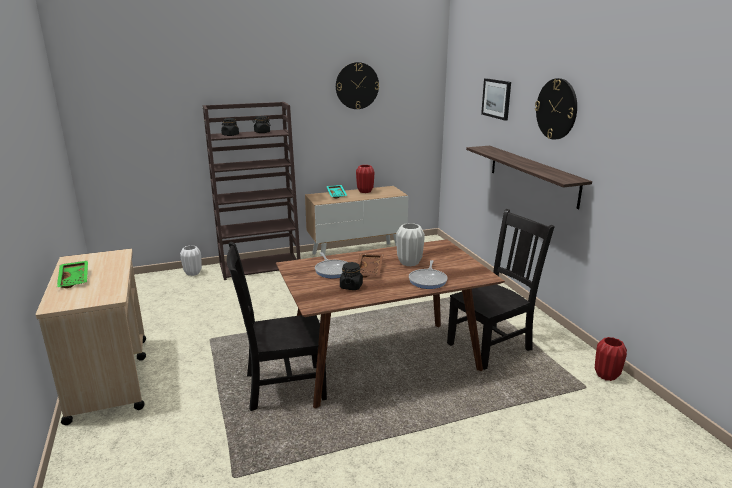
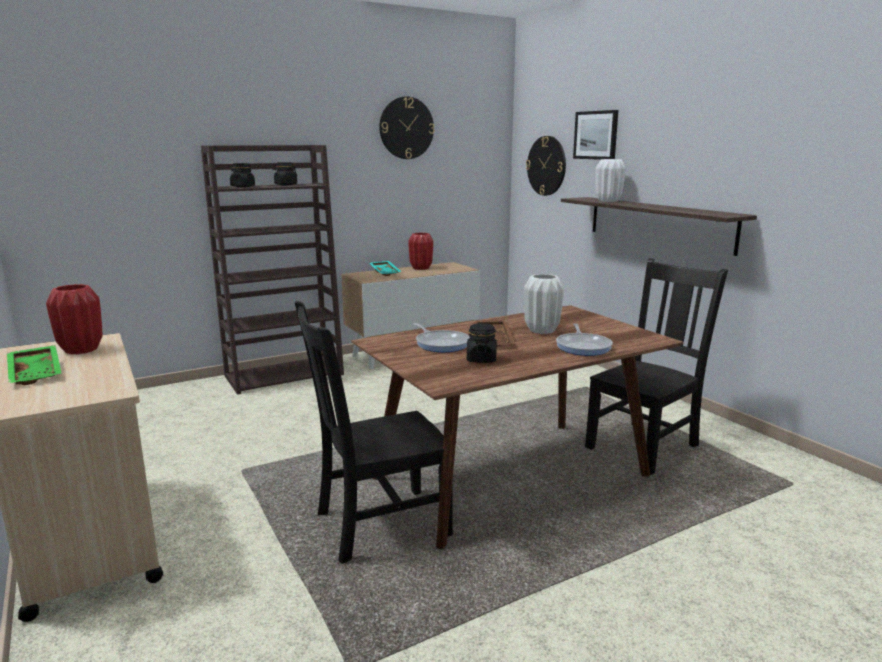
camera: 10 degrees left, 5 degrees down
(193, 273) = (188, 389): white vase -> white vase (608, 201)
(556, 109) = (694, 132): wall clock -> wall clock (546, 166)
(606, 376) = (808, 468): red vase -> red vase (81, 350)

